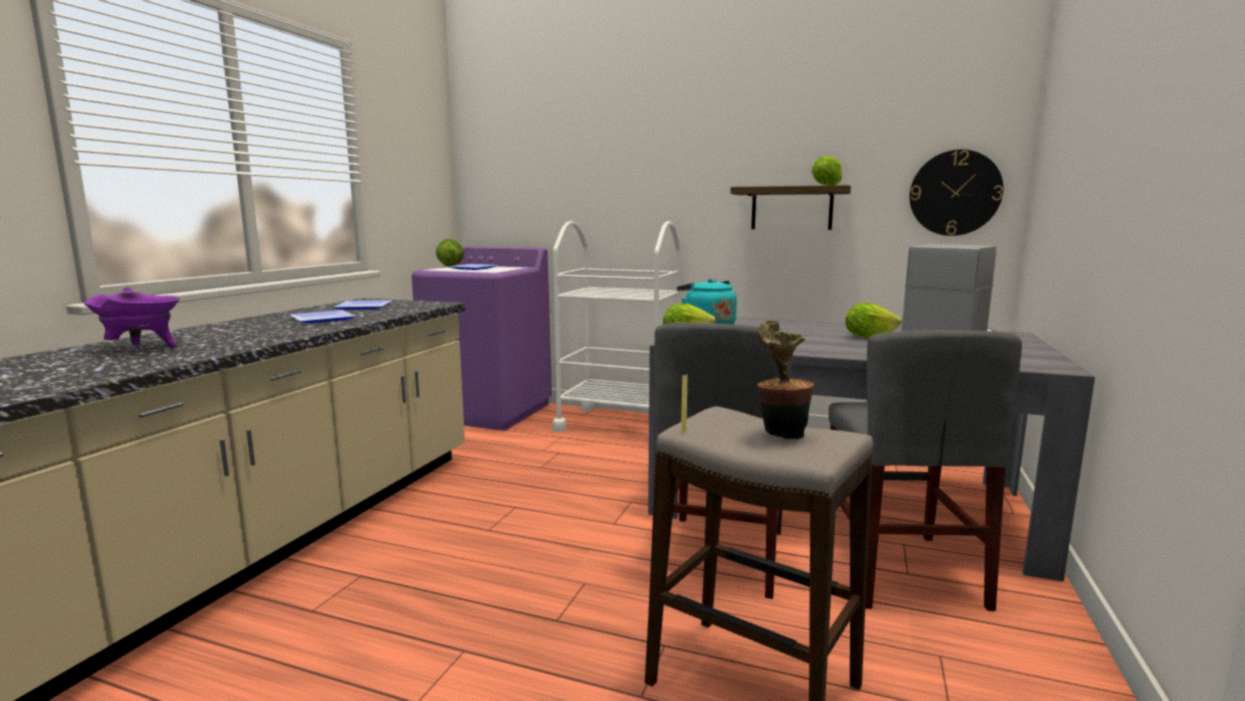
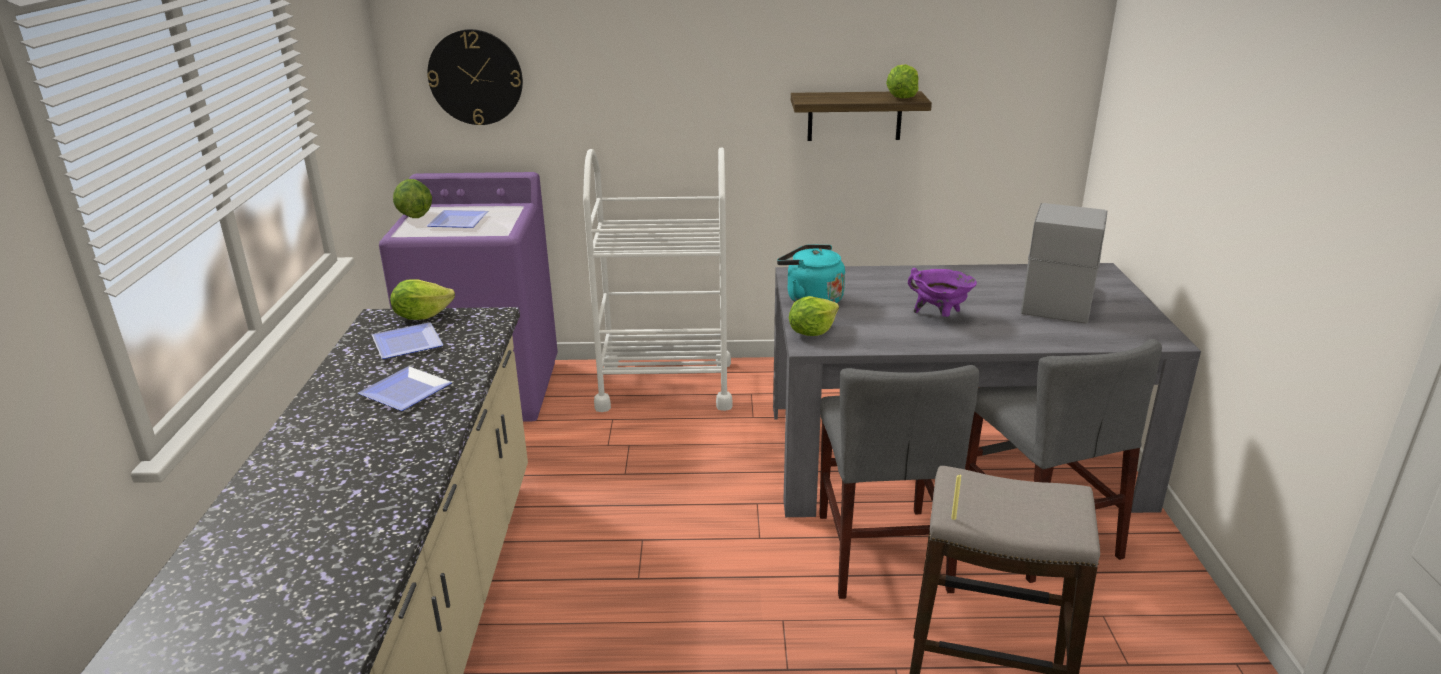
camera: 20 degrees left, 15 degrees up
(142, 349) = (298, 519): purple cooking pot -> purple cooking pot (940, 316)
(779, 434) = (1026, 502): potted plant -> none
(868, 337) = (982, 300): lettuce -> lettuce (421, 316)
(955, 193) = (1029, 98): wall clock -> wall clock (475, 77)

